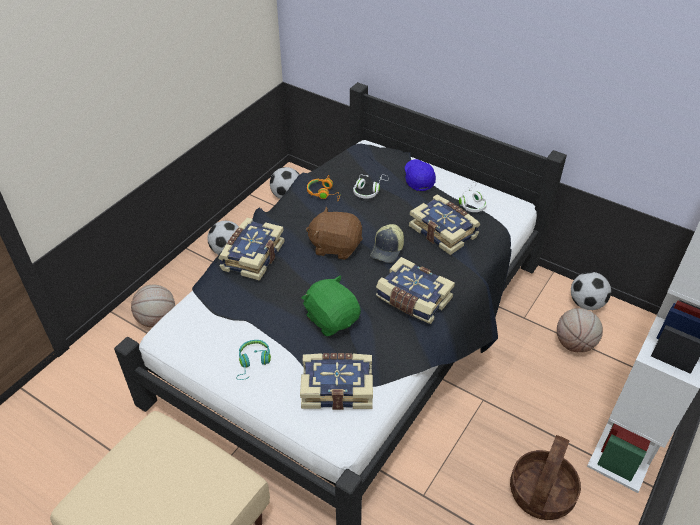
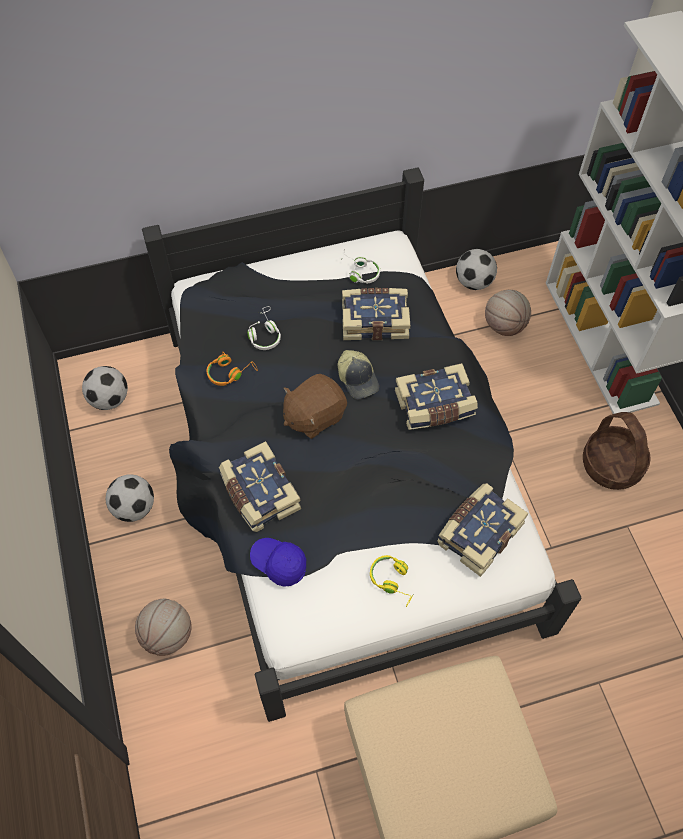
camera: 50 degrees left, 15 degrees up
(253, 362) = (393, 581): turquoise headphones -> yellow headphones
(332, 319) = (399, 483): green plush toy -> none
(418, 179) = (287, 284): blue cap -> blue cap (279, 563)

